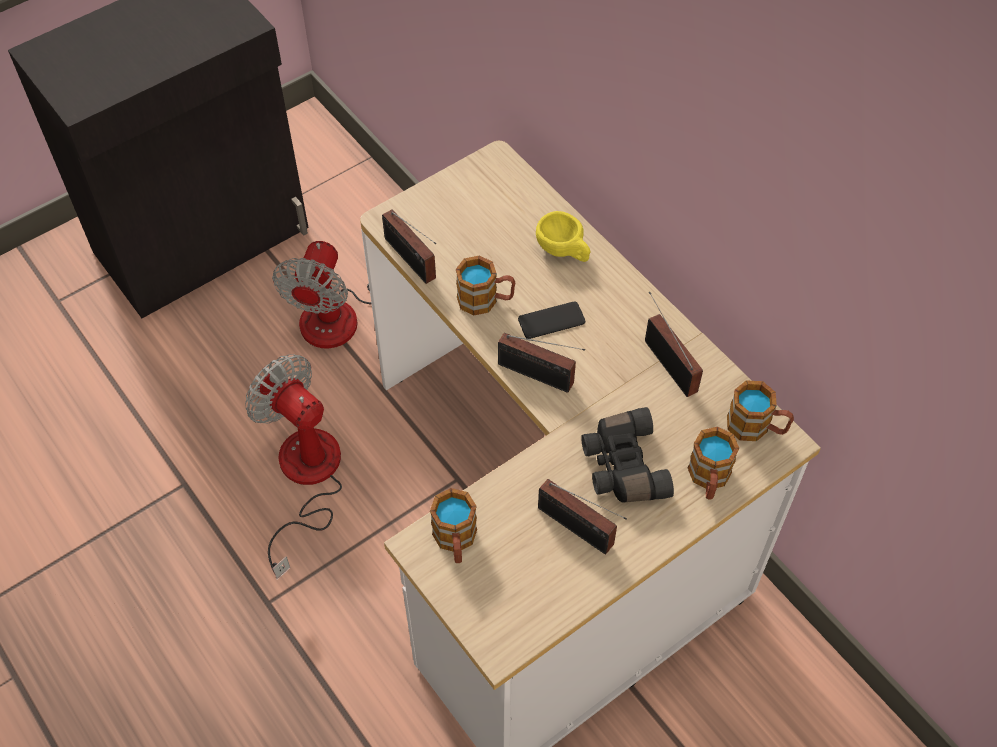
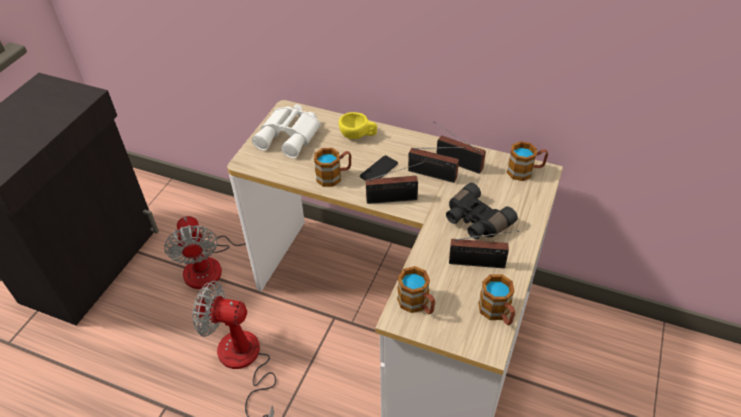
camera: 30 degrees left, 10 degrees down
(411, 261) = (276, 175): radio -> radio (435, 175)
(472, 207) = (290, 136): none -> white binoculars
(709, 479) = (524, 205): mug -> mug (497, 313)

